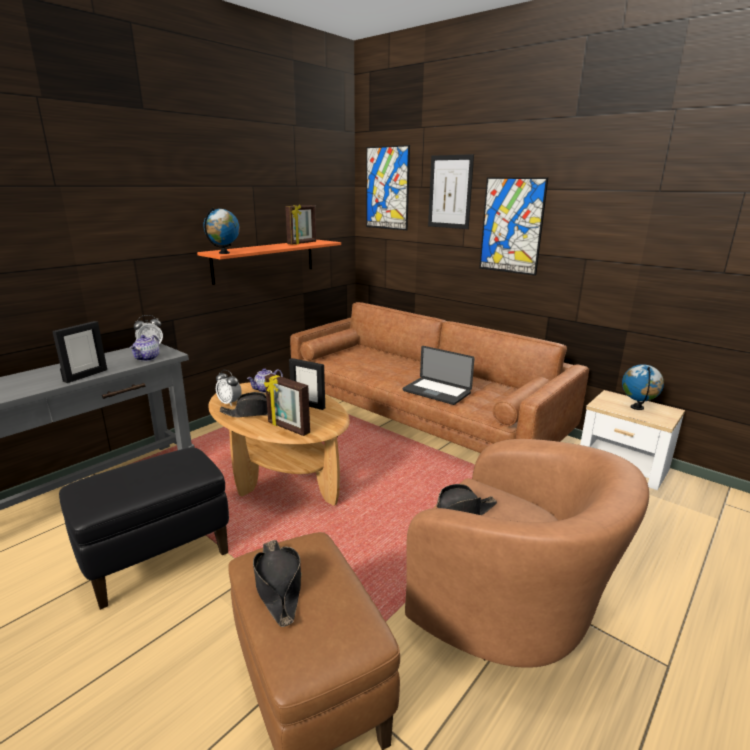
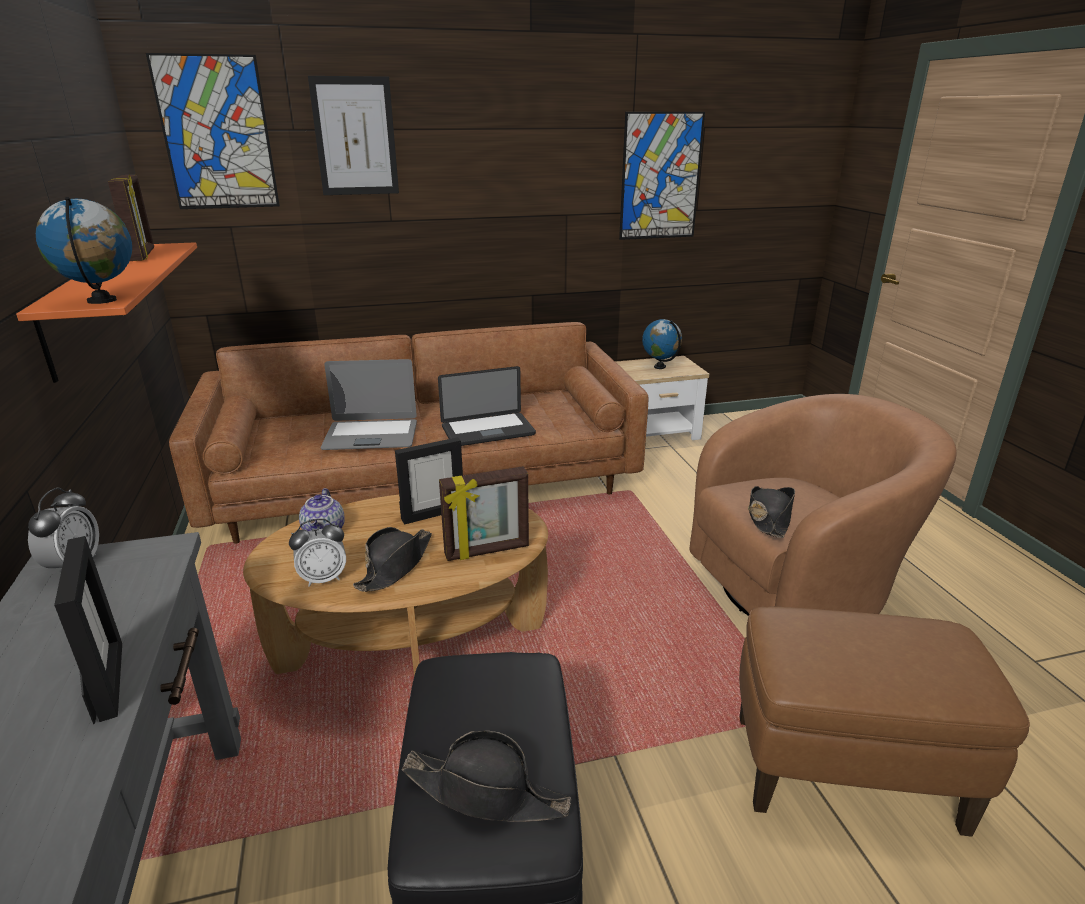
camera: 55 degrees left, 5 degrees up
(147, 358) = (142, 580): teapot -> none
(278, 586) = (858, 667): black hat -> black hat (486, 793)
(383, 370) = (371, 436): none -> laptop
(511, 226) = (466, 182): picture -> picture (660, 177)

